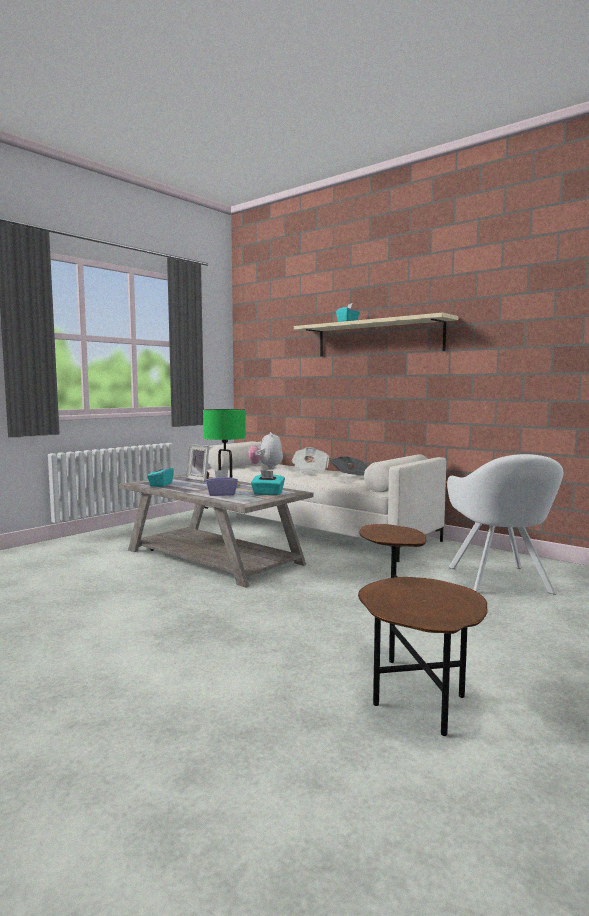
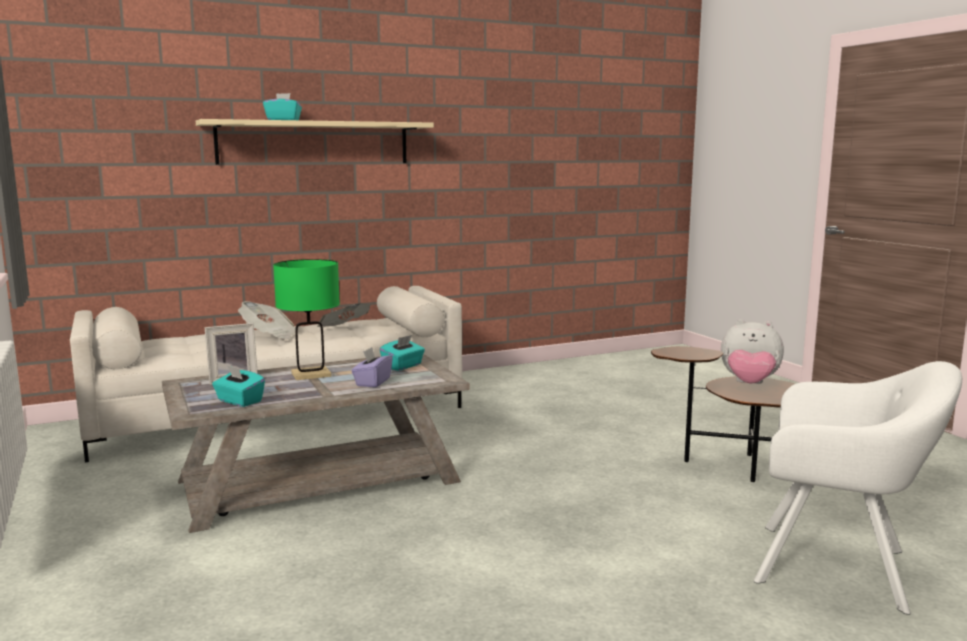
camera: 65 degrees left, 5 degrees up
(266, 467) = (181, 346): plush toy -> plush toy (749, 384)
(500, 581) = (553, 391): white armchair -> white armchair (840, 568)

